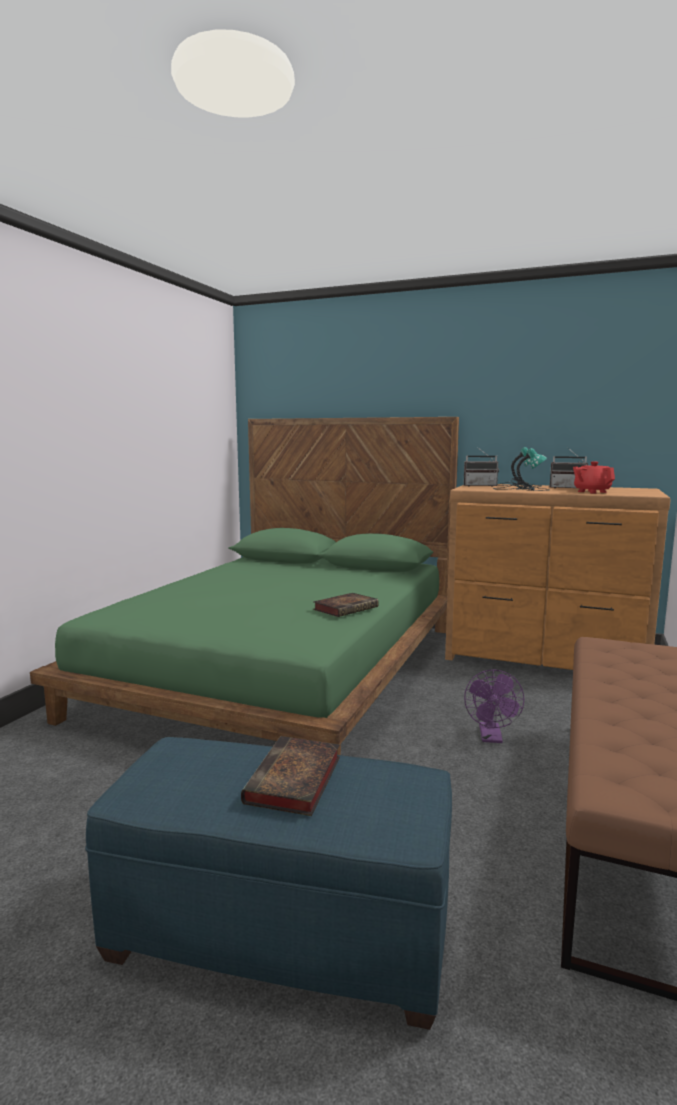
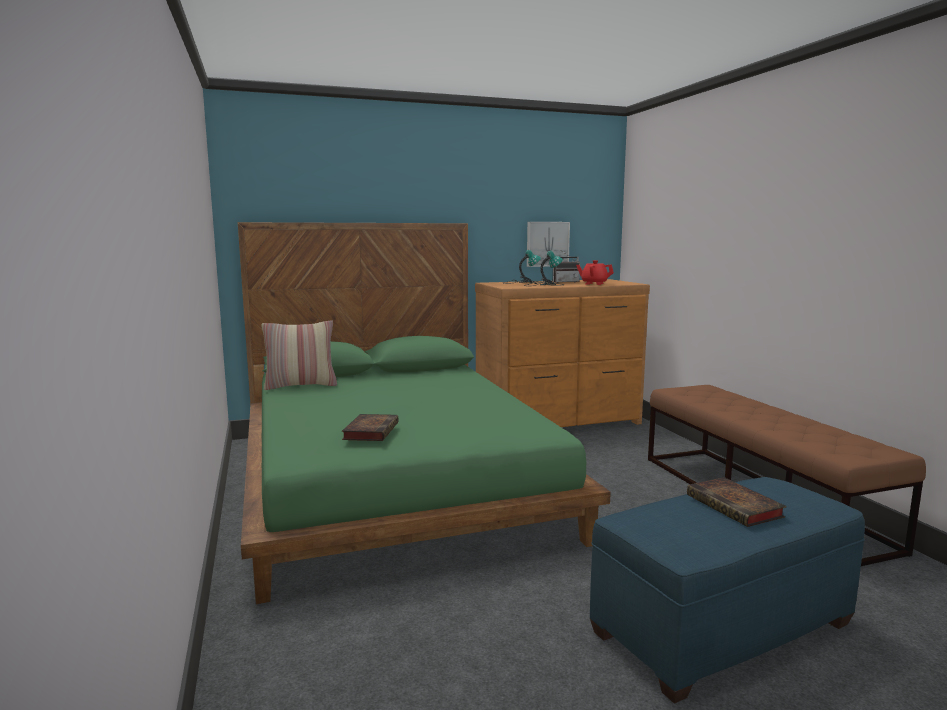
camera: 40 degrees left, 0 degrees up
(247, 565) = (301, 385): none -> pillow
(346, 608) = (497, 401): book -> book (371, 431)
(480, 486) = (502, 284): radio -> none
(491, 738) = (620, 479): purple fan -> none
(564, 440) = (547, 244): none -> picture

